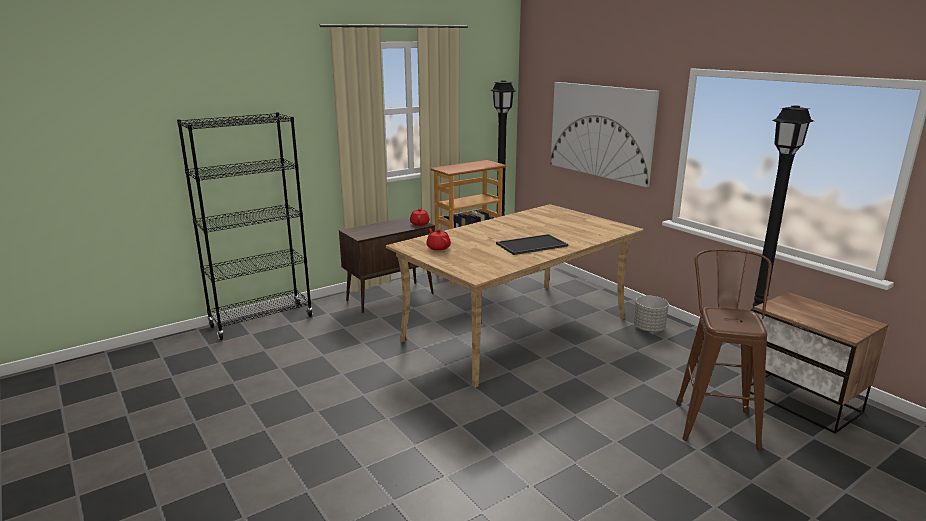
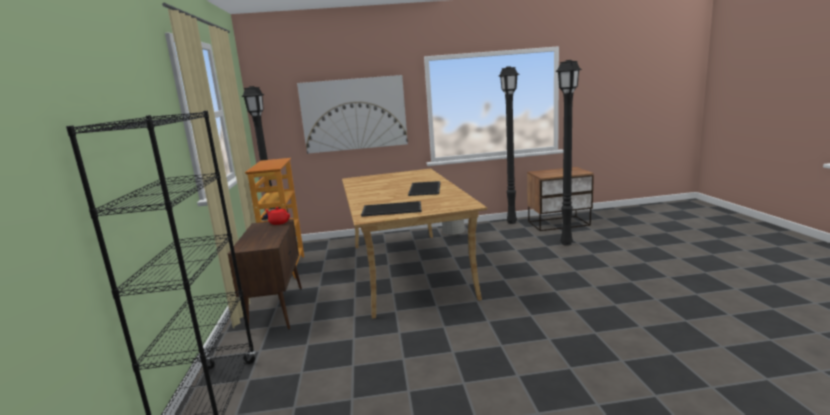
camera: 60 degrees left, 5 degrees down
(438, 247) = (391, 209): red teapot -> tray
(715, 419) = (566, 243): brown stool -> black floor lamp

